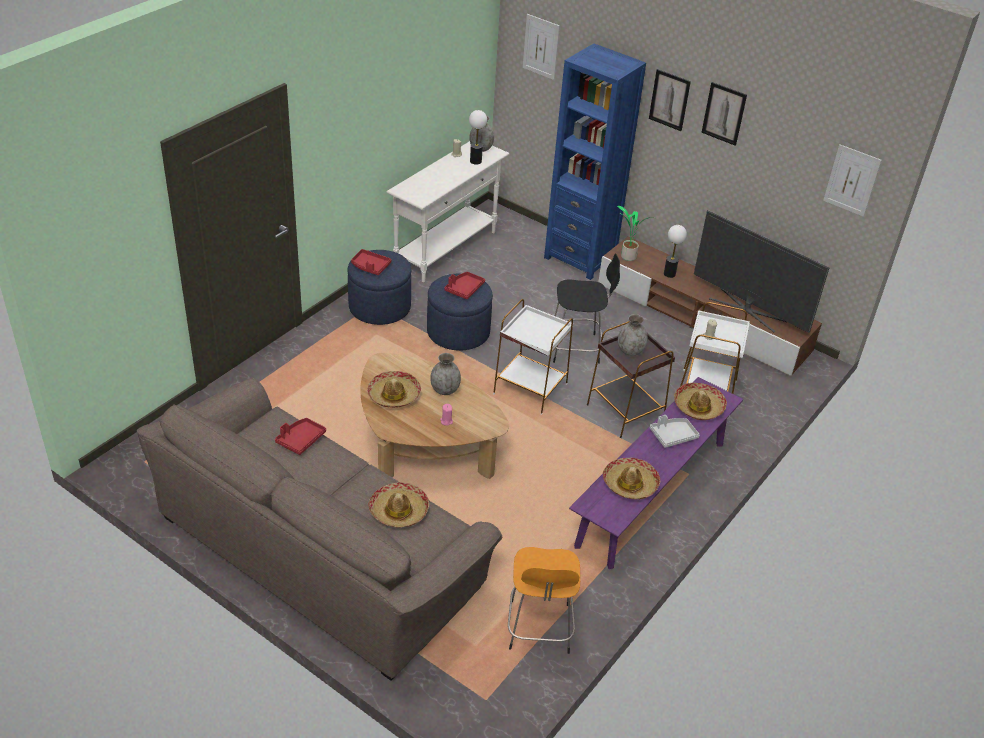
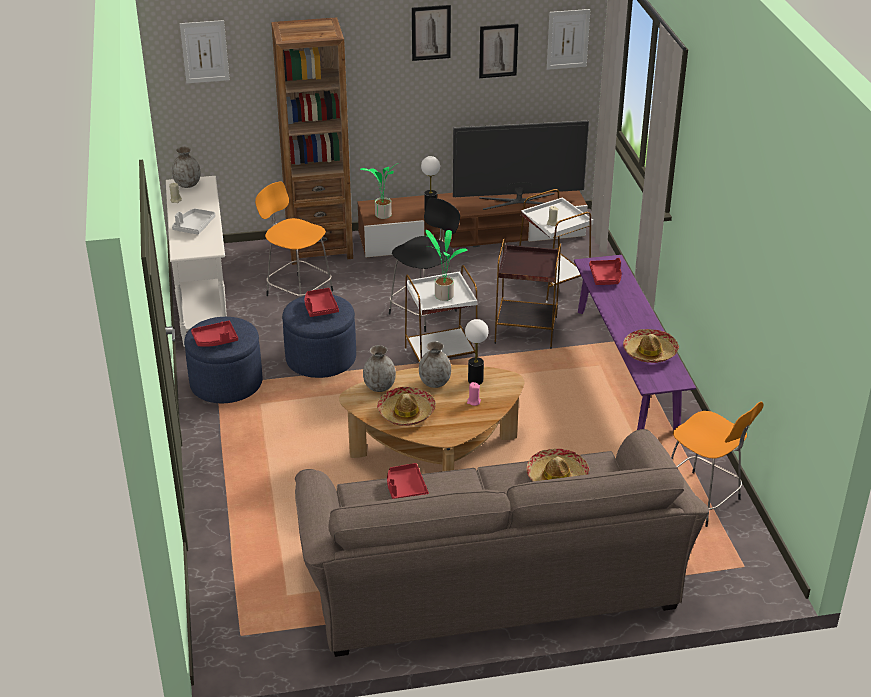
camera: 45 degrees left, 5 degrees down
(475, 161) = (201, 196): table lamp -> table lamp (475, 380)
(517, 278) = (298, 292): none -> orange stool
(535, 332) = (443, 295): none -> potted plant
(580, 258) = (319, 248): blue bookcase -> brown bookcase
(630, 351) = (523, 265): grey vase -> grey vase (379, 387)
(669, 100) = (370, 44): picture -> picture (498, 50)
(673, 436) = (622, 305): grey tray -> grey tray (194, 226)
(698, 406) = (606, 277): hat -> red tray

